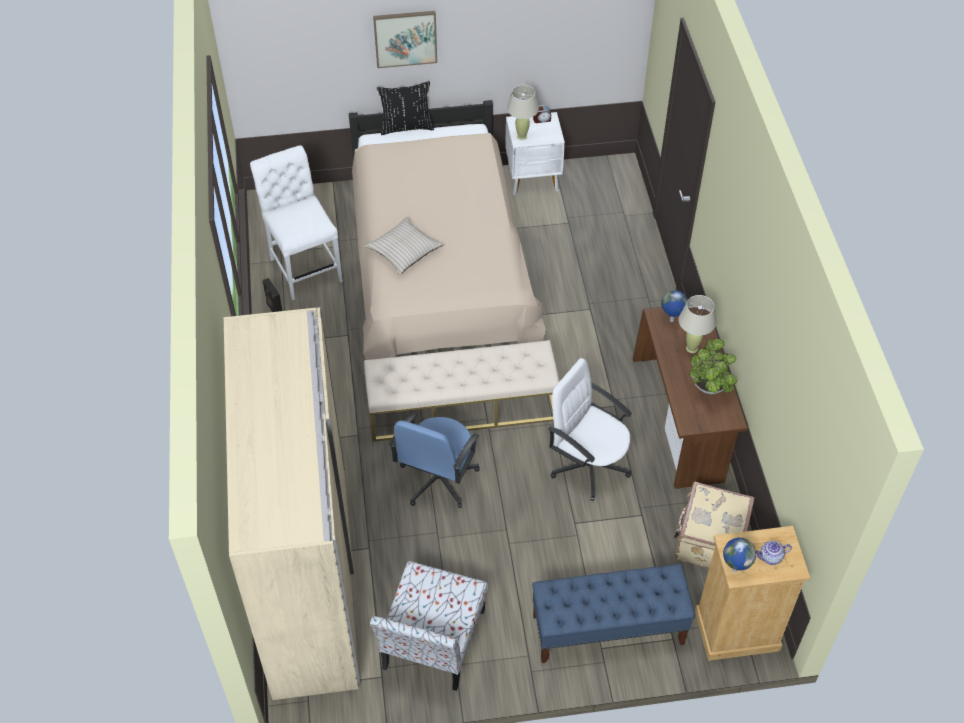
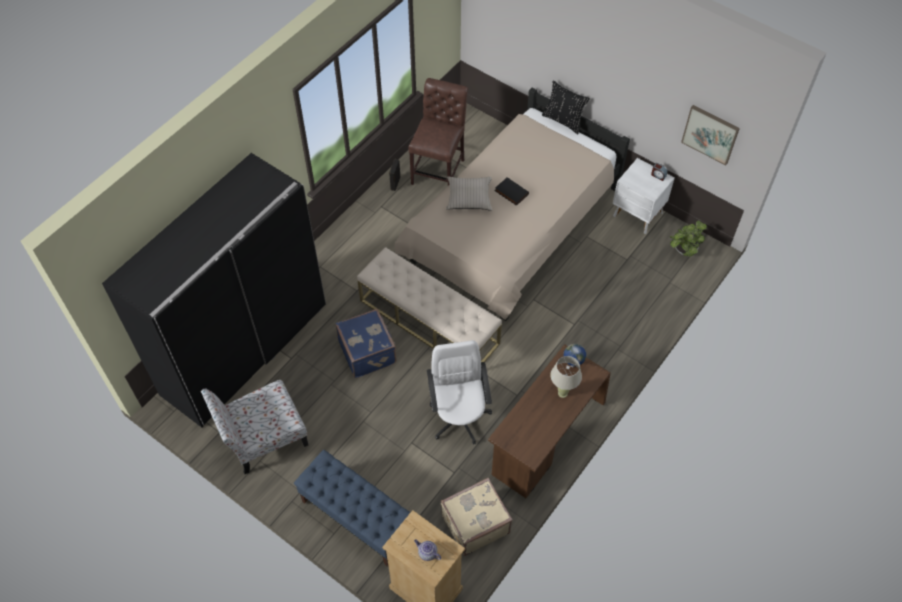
camera: 45 degrees right, 5 degrees up
(304, 266) = (439, 169): white chair -> brown chair
(309, 579) = (245, 348): beige wardrobe -> black wardrobe
(405, 38) = (581, 57): picture -> picture (710, 134)
(437, 479) = (368, 351): blue office chair -> blue suitcase
(438, 220) = (510, 193): none -> black book
(522, 136) = (631, 178): beige table lamp -> none
(709, 389) = (541, 427): potted plant -> potted plant (683, 251)
(734, 569) = (398, 539): globe -> none

